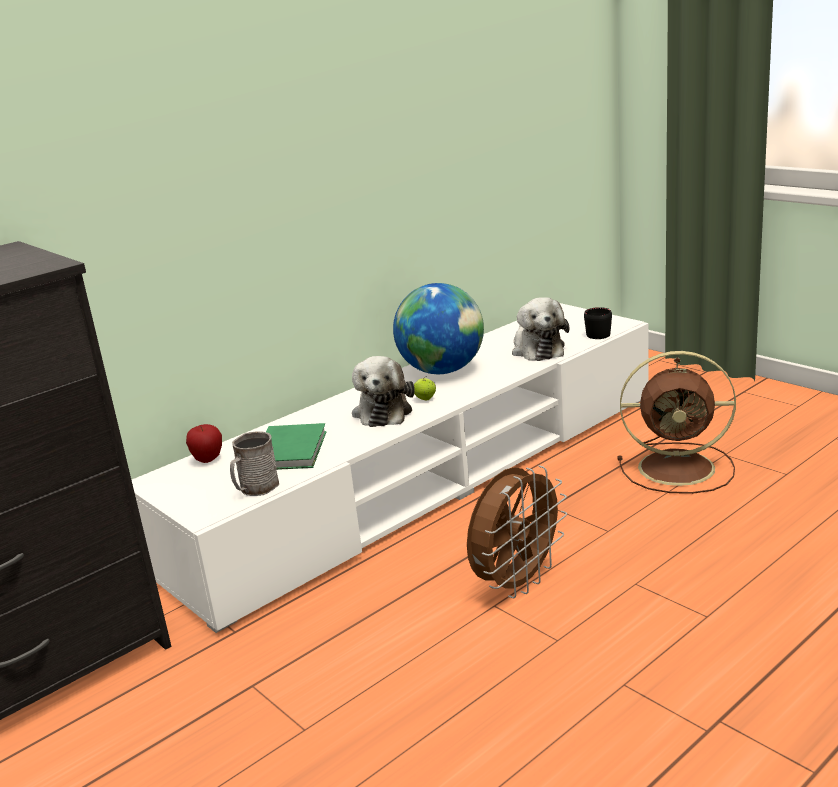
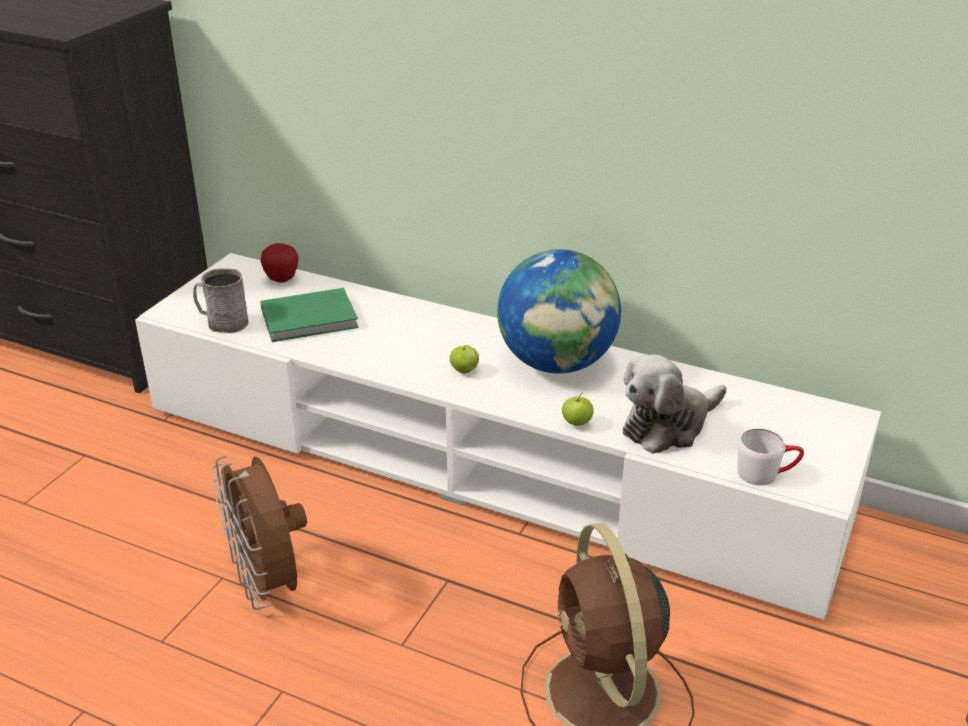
camera: 65 degrees right, 10 degrees up
(383, 411) = (420, 350): plush toy -> none
(517, 372) = (576, 423): none -> apple
(517, 583) = (268, 586): brown fan -> brown fan turned 45 degrees clockwise
(599, 333) = (766, 473): black mug -> white mug

